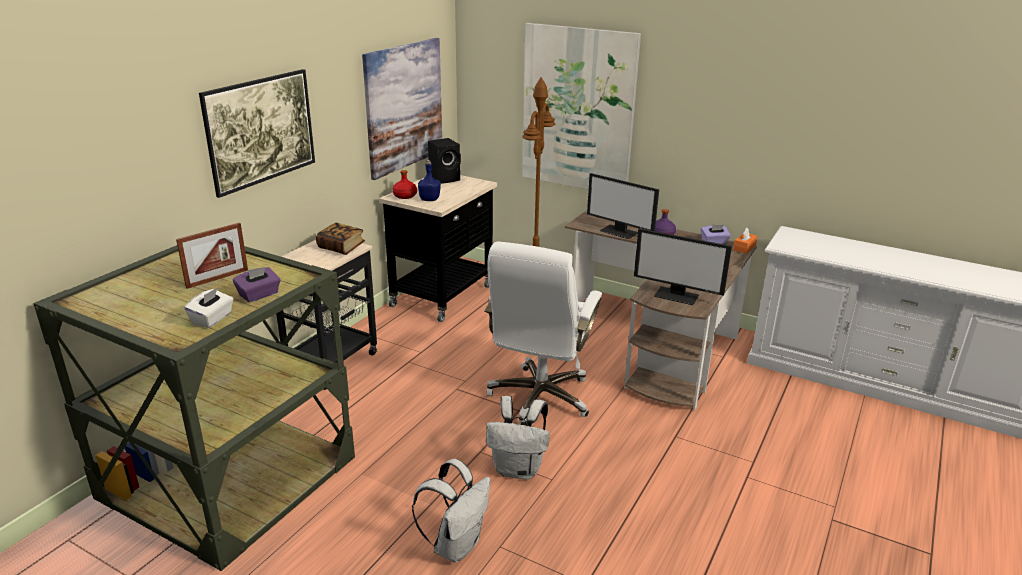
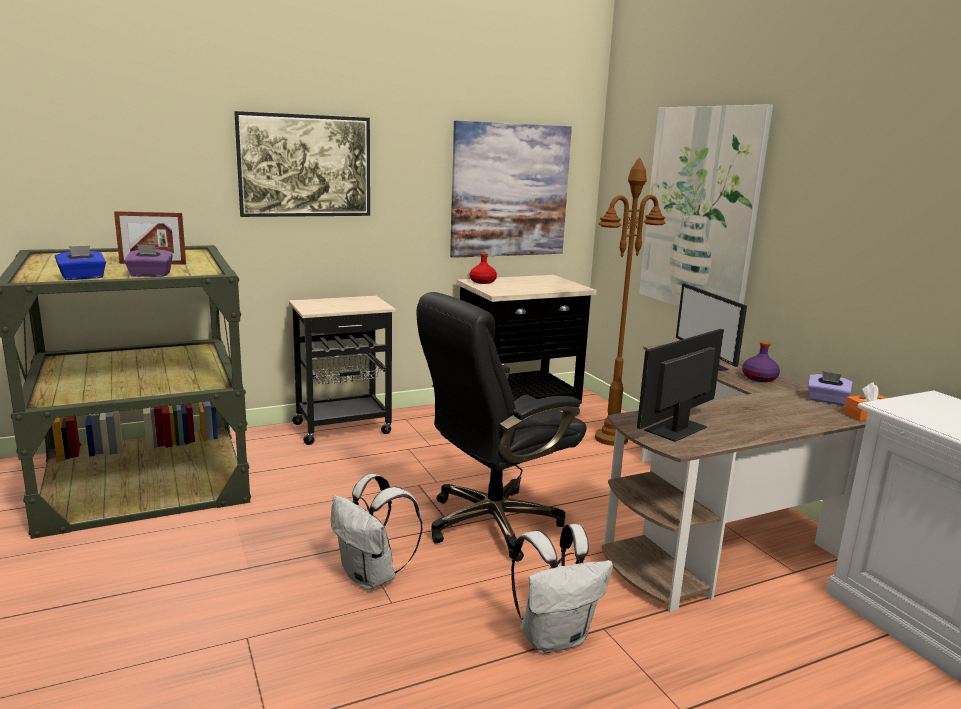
camera: 35 degrees right, 10 degrees down
(212, 319) = (83, 277): white tissue box -> blue tissue box
(341, 247) = (367, 304): book -> none
(430, 199) = (501, 287): blue bottle -> none
(445, 178) = (548, 279): black speaker -> none
(456, 545) = (213, 614): white backpack -> white backpack (554, 637)
(541, 395) = (495, 522): white office chair -> black office chair
(677, 295) = (676, 429): monitor -> monitor turned 75 degrees clockwise

